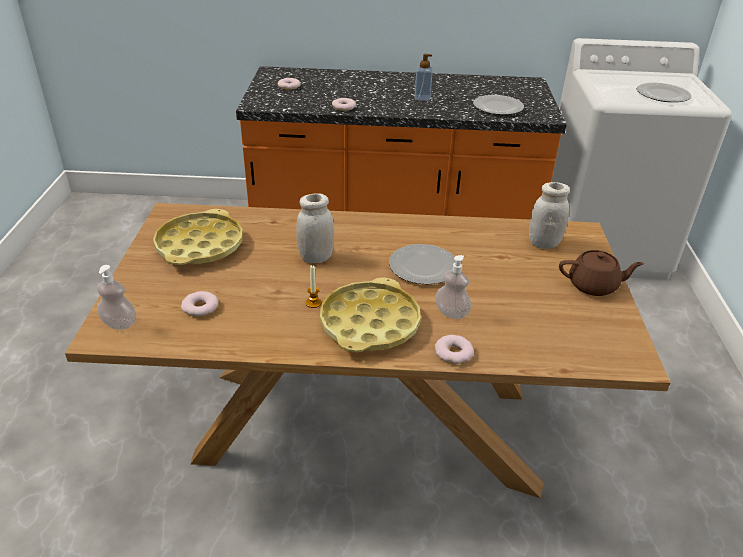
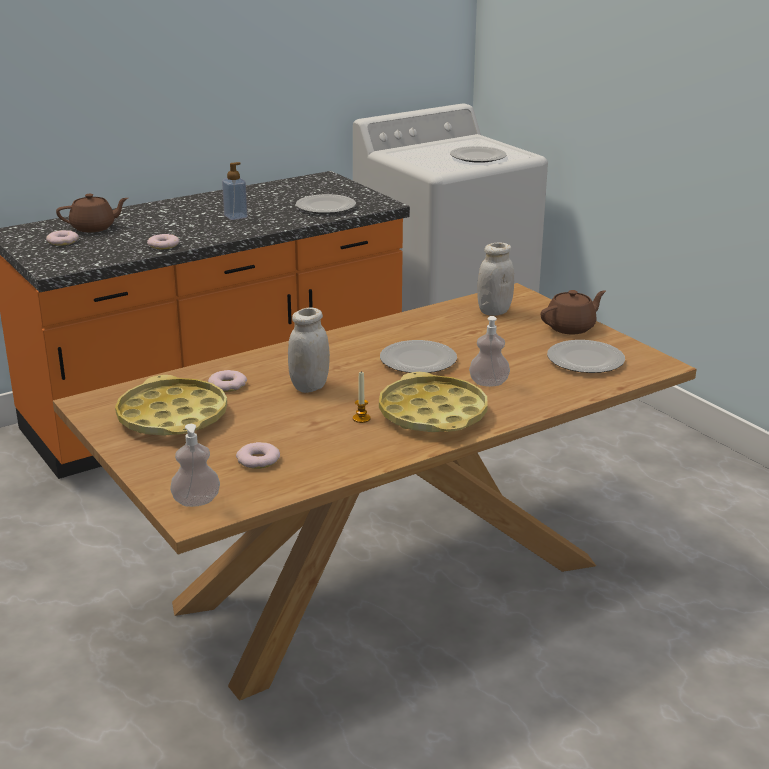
camera: 35 degrees left, 10 degrees down
(321, 81) = (94, 228): none -> brown teapot
(453, 353) = (528, 407): donut -> donut (227, 385)
(567, 326) = (586, 360): none -> plate

